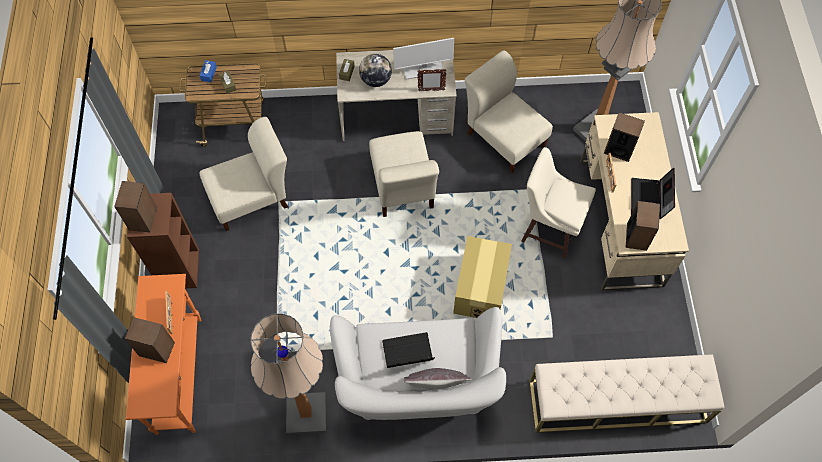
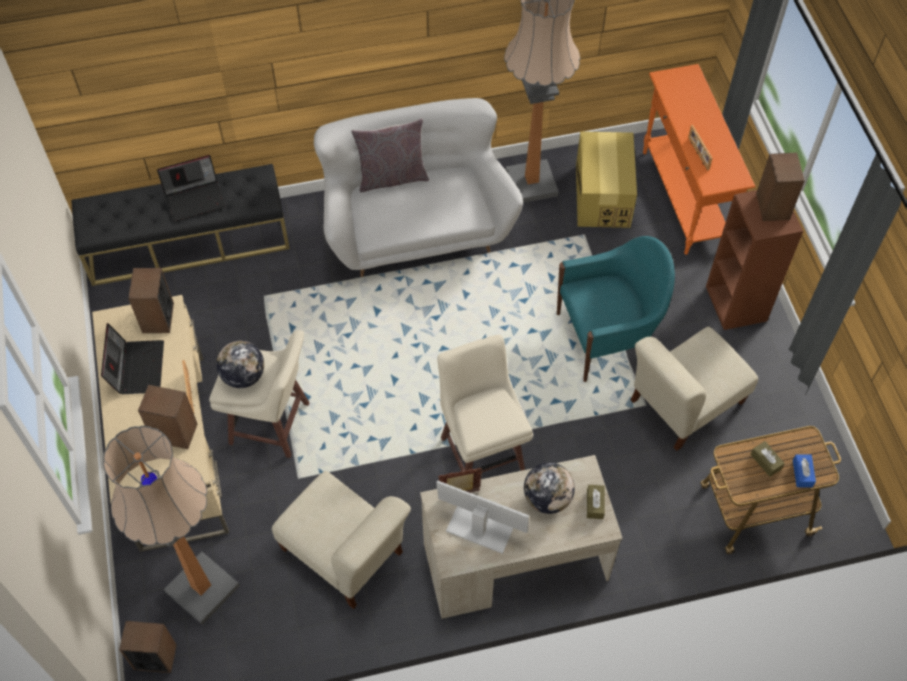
camera: 170 degrees right, 5 degrees down
(157, 349) = (697, 121): speaker -> speaker (155, 657)
(288, 257) = (607, 338): none -> turquoise armchair
(402, 188) = (482, 451): beige chair -> beige stool
(407, 354) = (429, 201): laptop -> laptop (195, 198)
(422, 69) = (480, 529): monitor -> monitor turned 45 degrees clockwise
(480, 288) = (356, 337): cardboard box -> cardboard box (602, 195)
(570, 198) = (243, 376): none -> globe
(617, 401) = (188, 242): beige bench -> black bench

